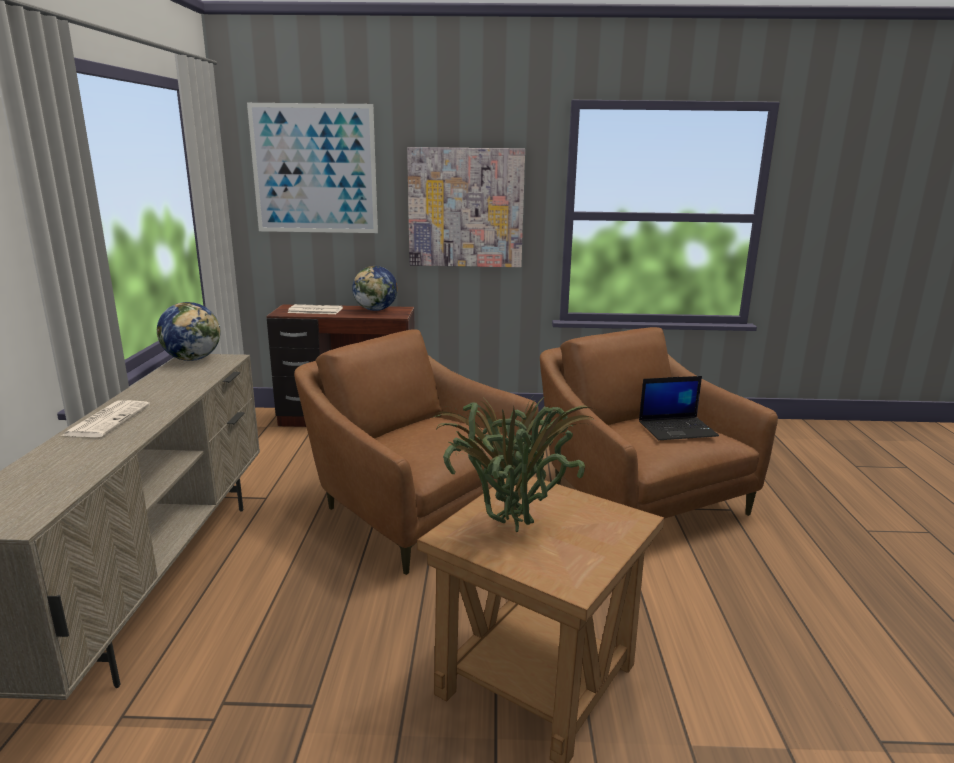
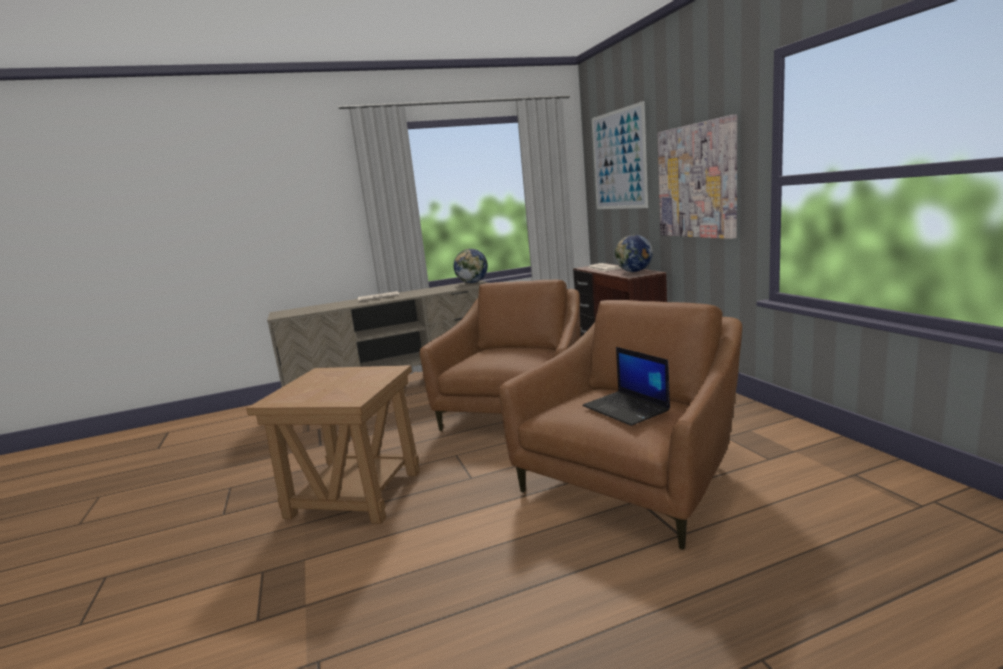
camera: 70 degrees right, 5 degrees down
(509, 527) = (332, 378): potted plant -> none

